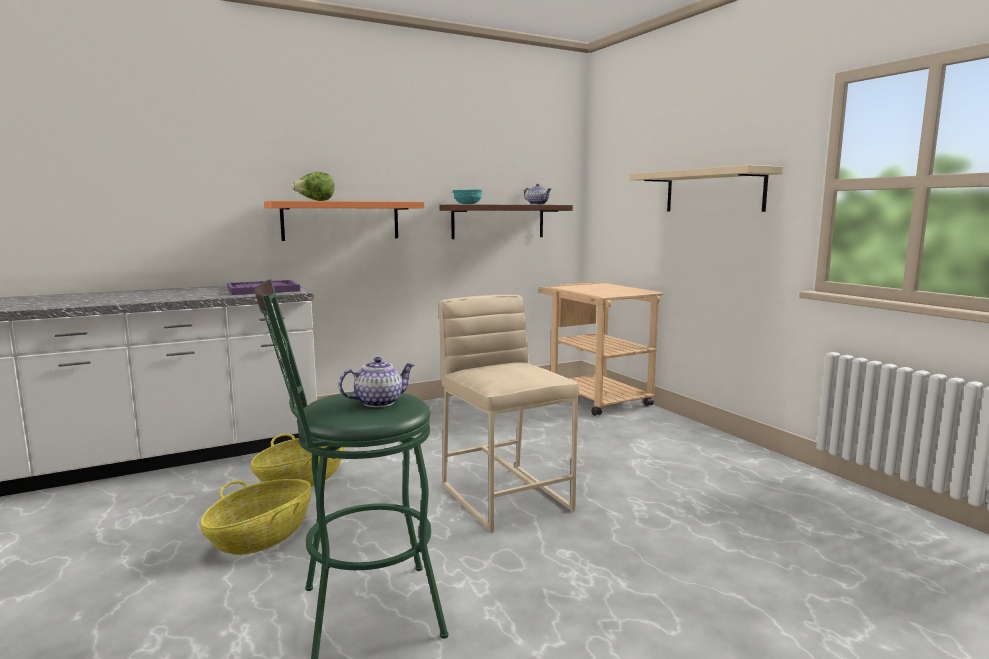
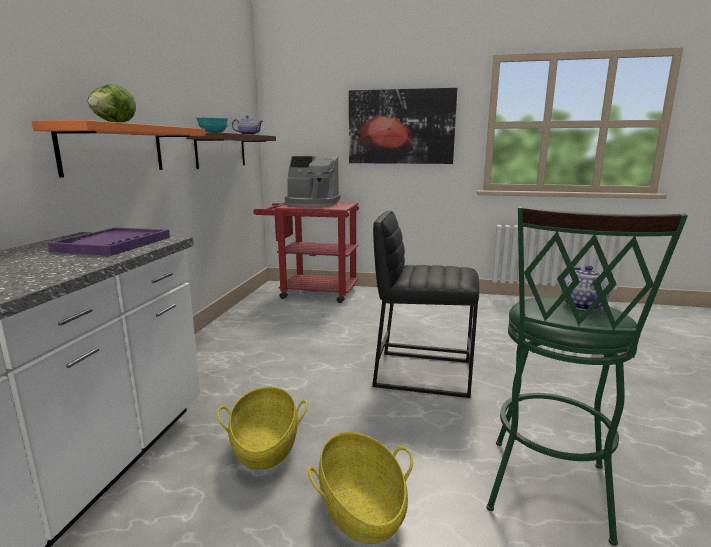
camera: 50 degrees left, 5 degrees up
(506, 496) = (422, 372): beige stool -> black stool
(593, 397) = (311, 292): beige cart -> red cart
(600, 287) = (312, 203): none -> coffee machine
(713, 191) = (401, 127): beige shelf -> picture

